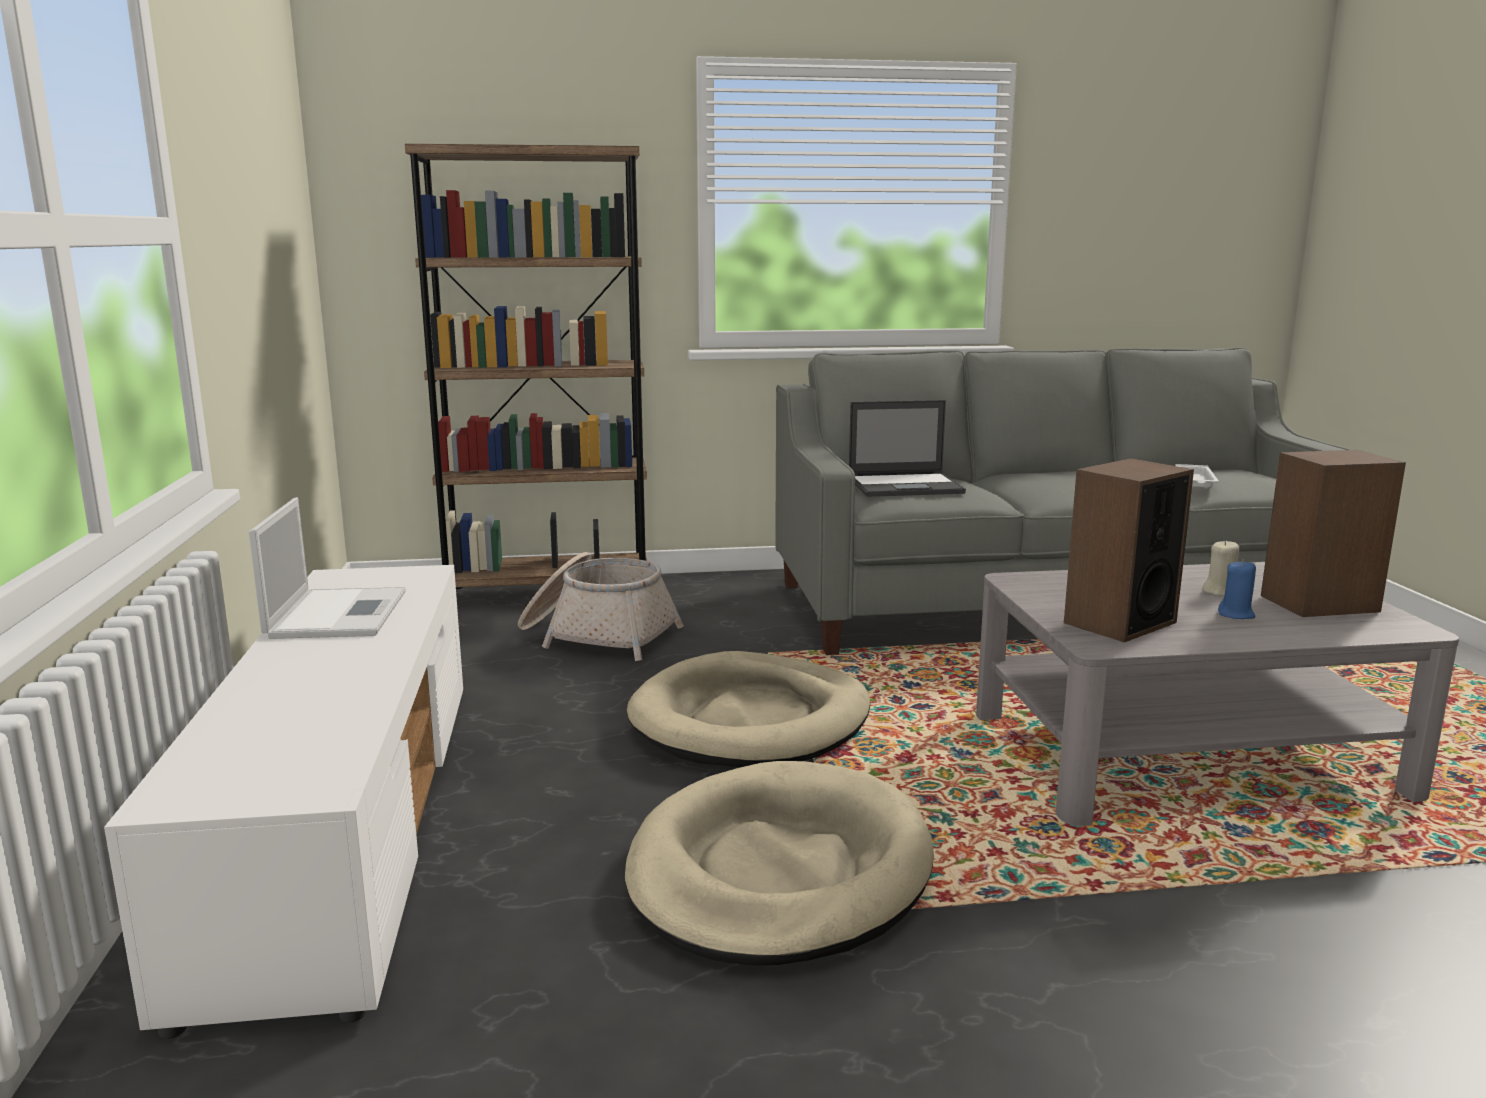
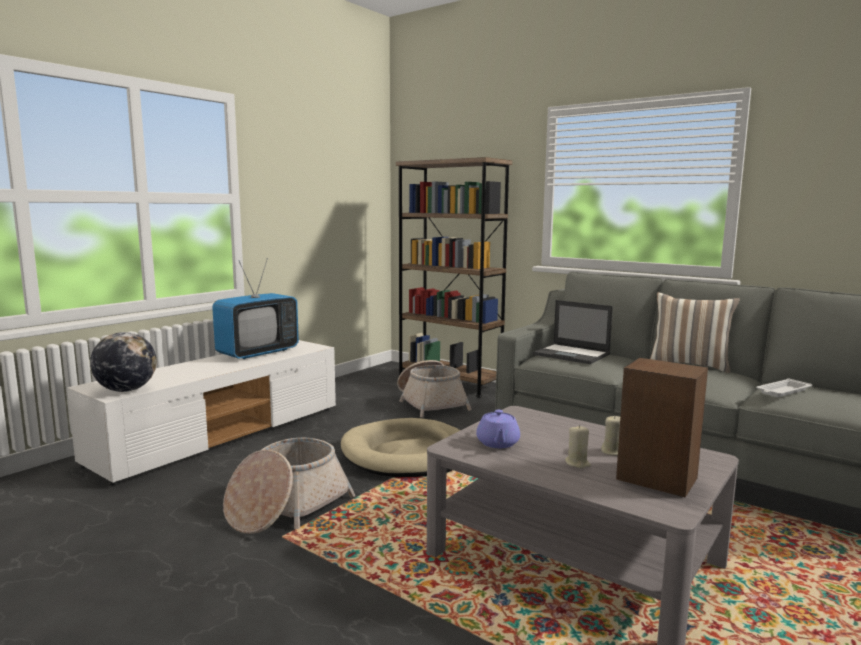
camera: 45 degrees right, 5 degrees down
(310, 771) = (126, 390): none -> globe
(338, 613) = (258, 353): laptop -> television
(779, 872) = (286, 507): beige dog bed -> basket
(1036, 471) = (689, 364): none -> pillow
(1119, 622) = (498, 443): speaker -> purple teapot
(1236, 614) = (577, 463): blue candle -> beige candle

